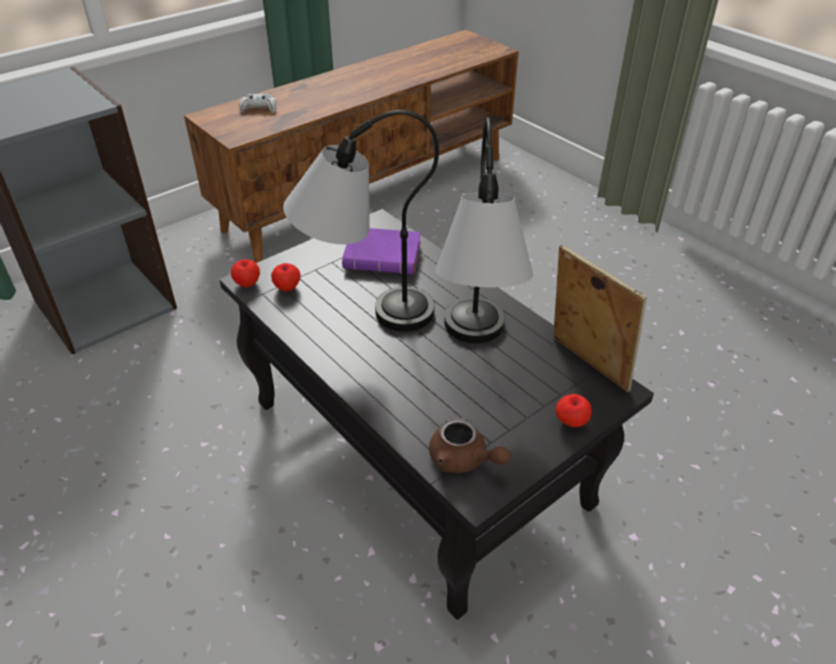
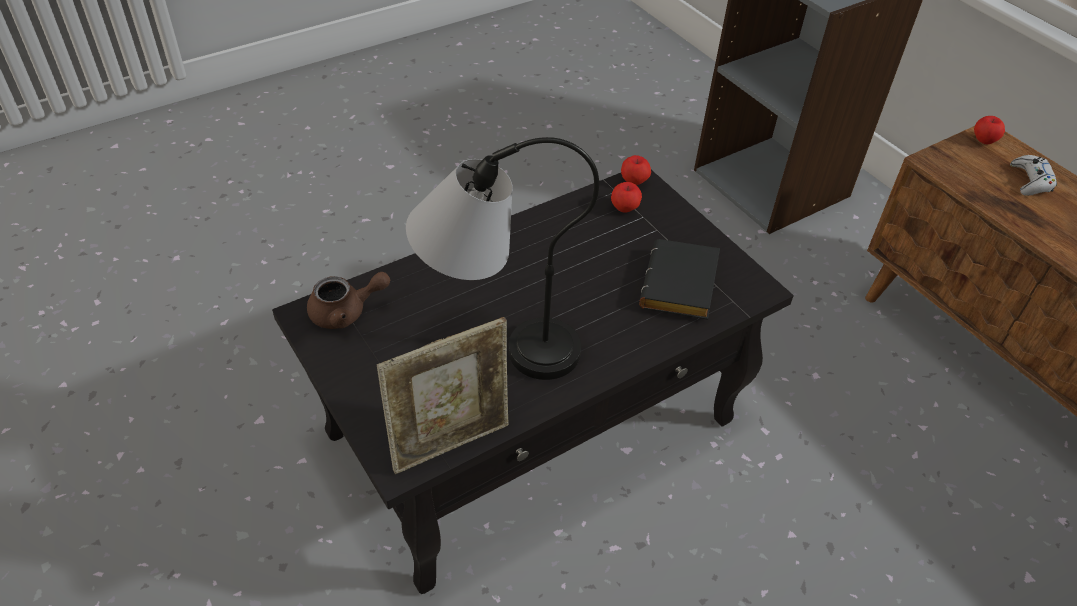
camera: 95 degrees right, 5 degrees up
(363, 312) = (575, 262): table lamp -> none
(385, 256) = (681, 288): purple book -> black book
(464, 460) = (346, 312): brown teapot -> brown teapot turned 150 degrees counterclockwise
(571, 422) = (367, 406): apple -> apple (983, 140)

